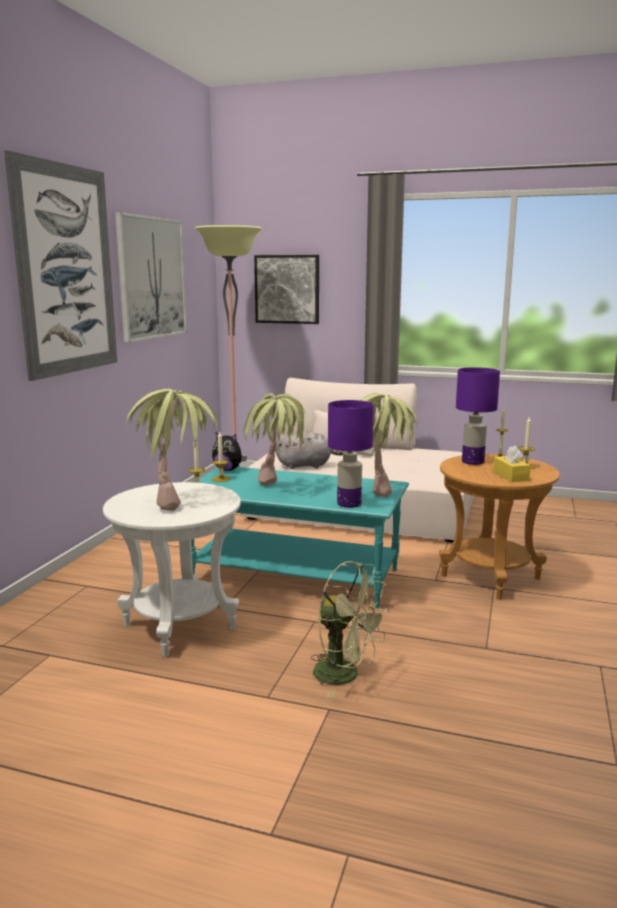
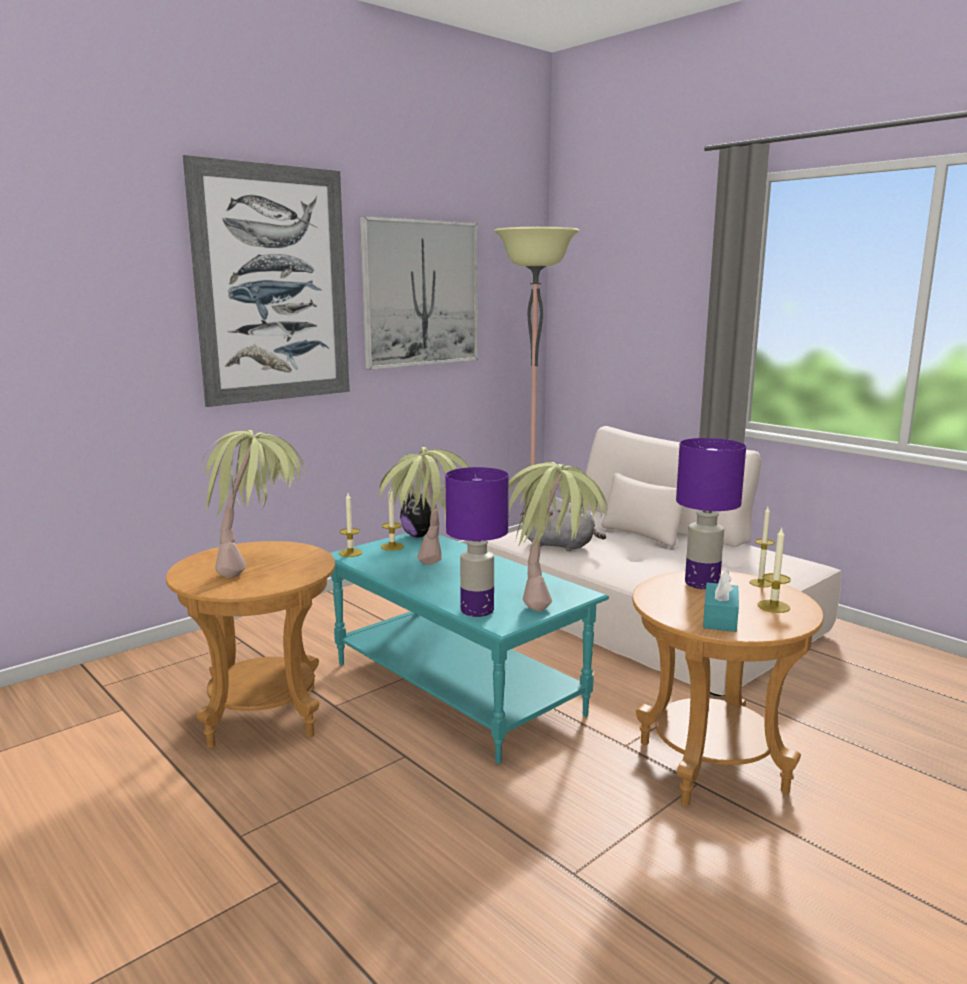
camera: 30 degrees right, 0 degrees up
(179, 626) = (264, 715): white side table -> brown side table
(287, 289) = (621, 309): picture -> none
(346, 675) = (351, 842): green fan -> none
(510, 476) = (720, 618): yellow tissue box -> turquoise tissue box

